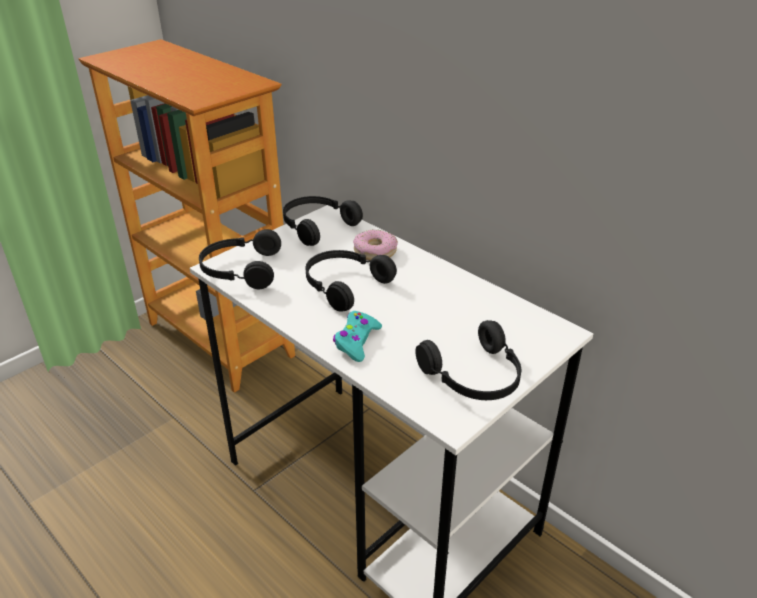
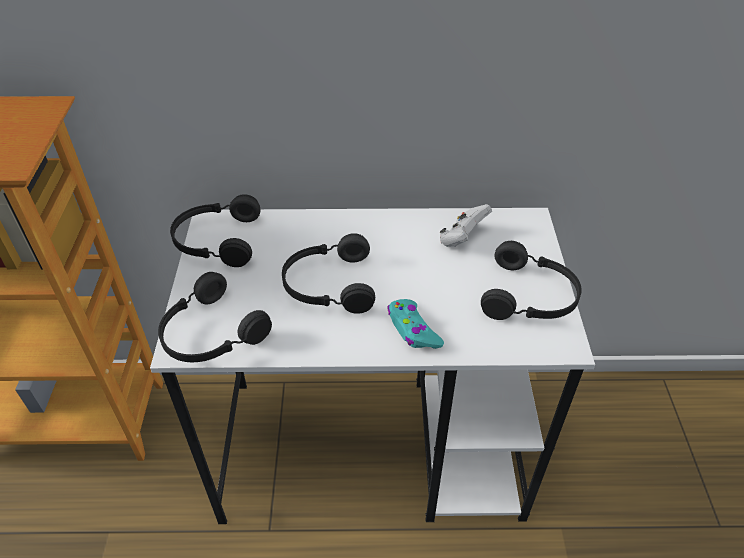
camera: 45 degrees left, 10 degrees up
(375, 251) = (307, 234): donut -> none
(482, 312) = (462, 238): none -> white game controller

